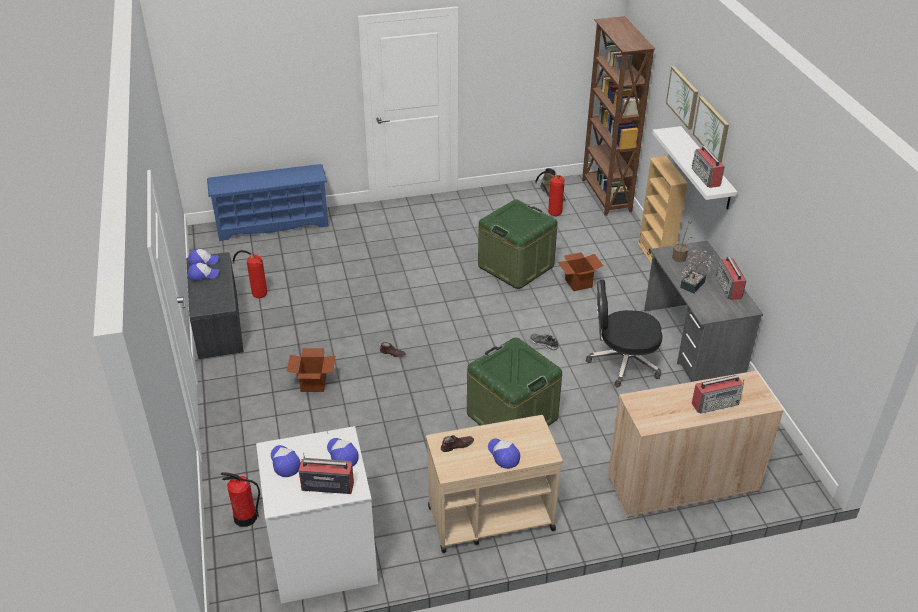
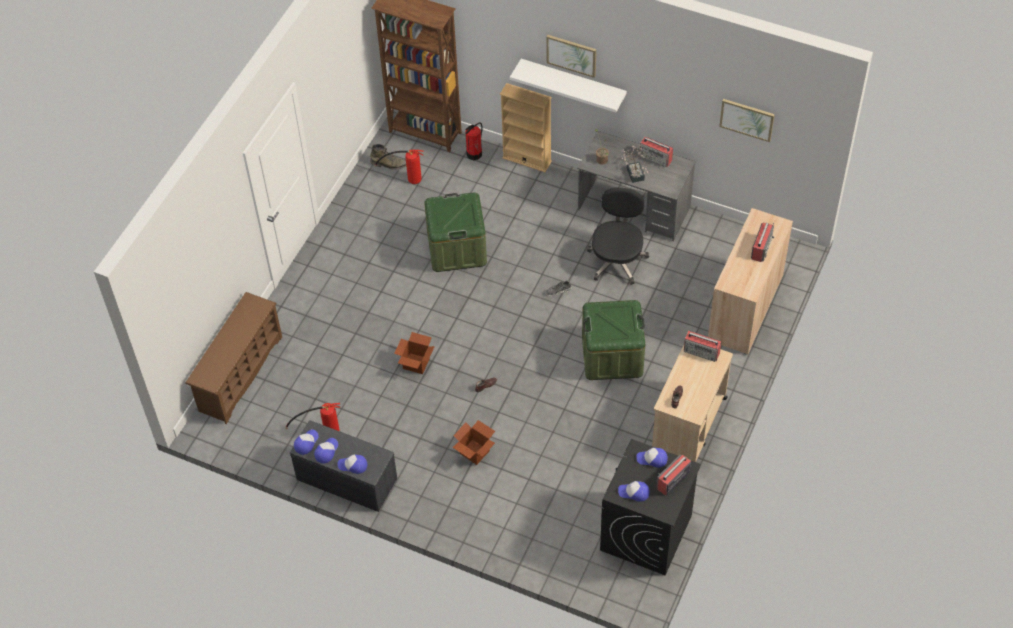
camera: 50 degrees left, 15 degrees up
(245, 518) = (575, 560): fire extinguisher -> fire extinguisher (474, 154)
(273, 224) = (239, 373): blue shoe rack -> brown shoe rack
(323, 557) = (646, 533): white washing machine -> black washing machine
(503, 455) = (704, 379): cap -> cap (353, 465)
(578, 283) = (512, 225): cardboard box -> cardboard box (416, 363)
(622, 362) = (617, 260): black office chair -> black office chair turned 150 degrees clockwise
(683, 97) = (515, 38): picture -> picture (747, 119)
(706, 177) = (596, 94): radio -> radio (702, 352)

